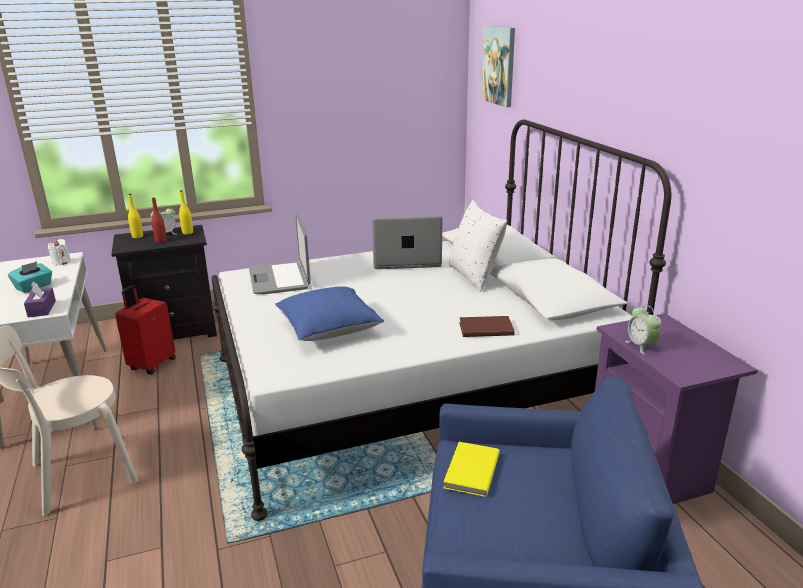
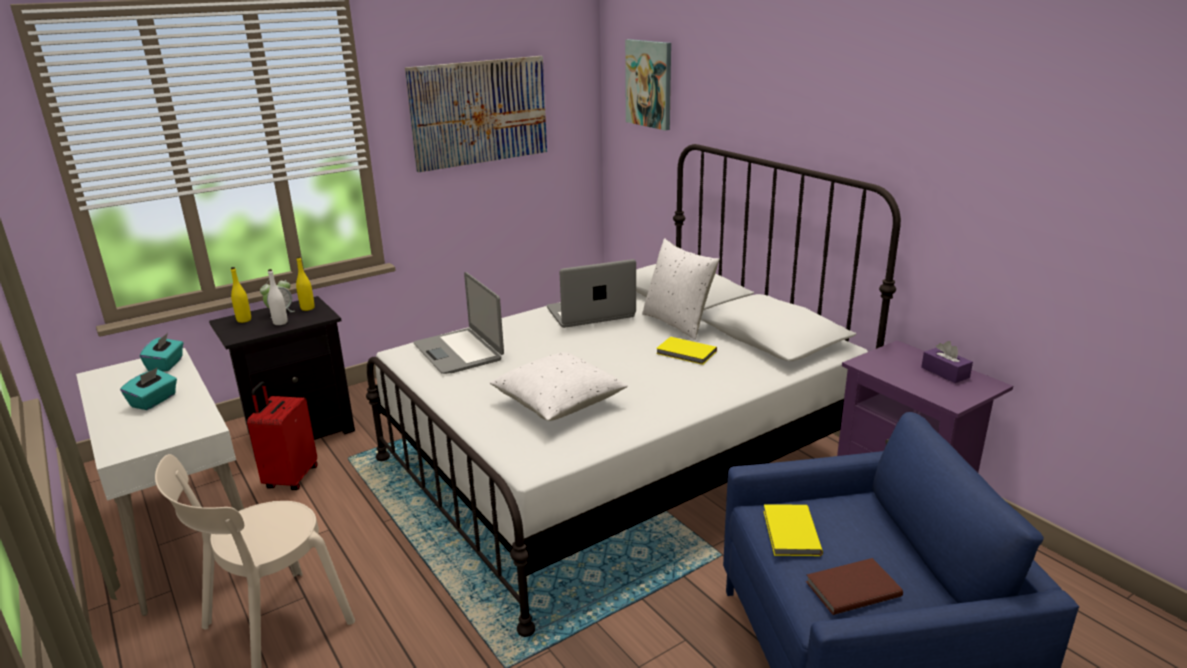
camera: 15 degrees left, 0 degrees up
(42, 309) = (188, 427): purple tissue box -> purple tissue box (945, 372)
(61, 262) = (166, 365): white candle -> turquoise tissue box
(161, 241) = (280, 322): red bottle -> white bottle
(329, 329) = (559, 404): blue pillow -> white pillow
(352, 84) = (479, 112): none -> picture
(465, 302) = (686, 353): none -> yellow book
(485, 328) = (726, 379): brown book -> brown book (851, 588)
(641, 346) = (896, 377): alarm clock -> none

